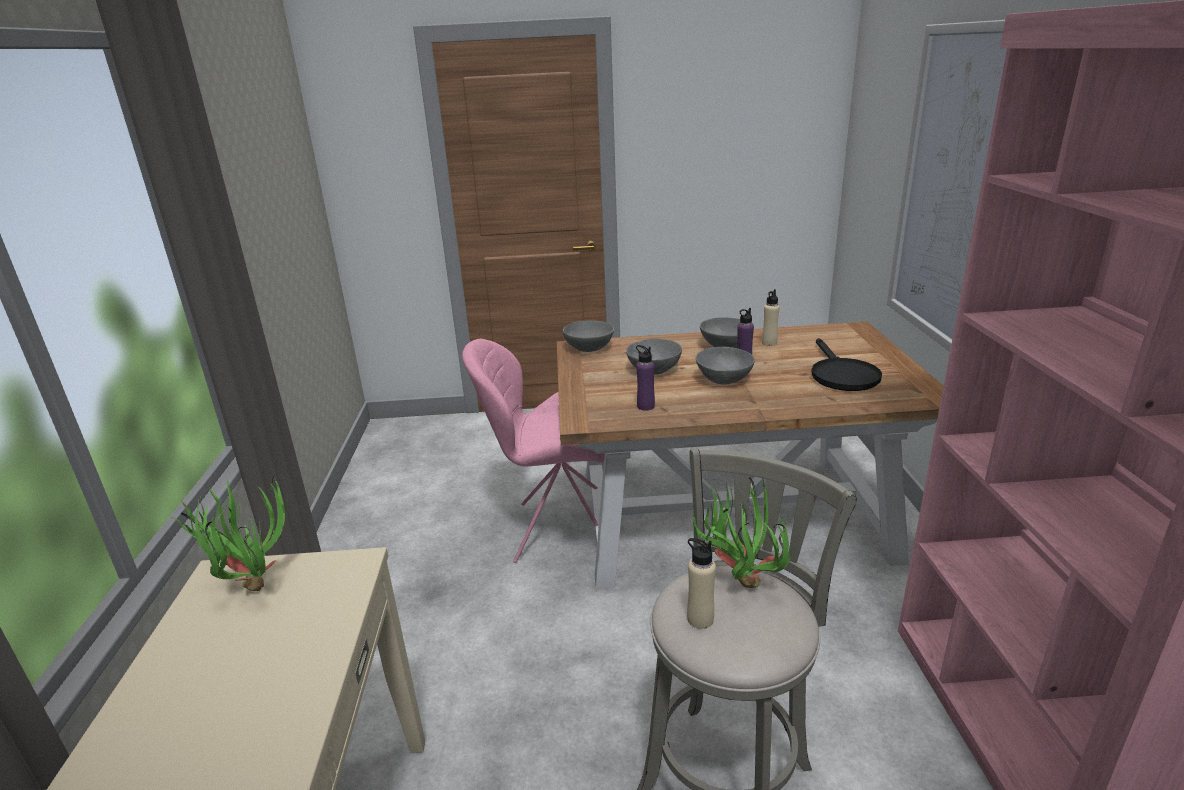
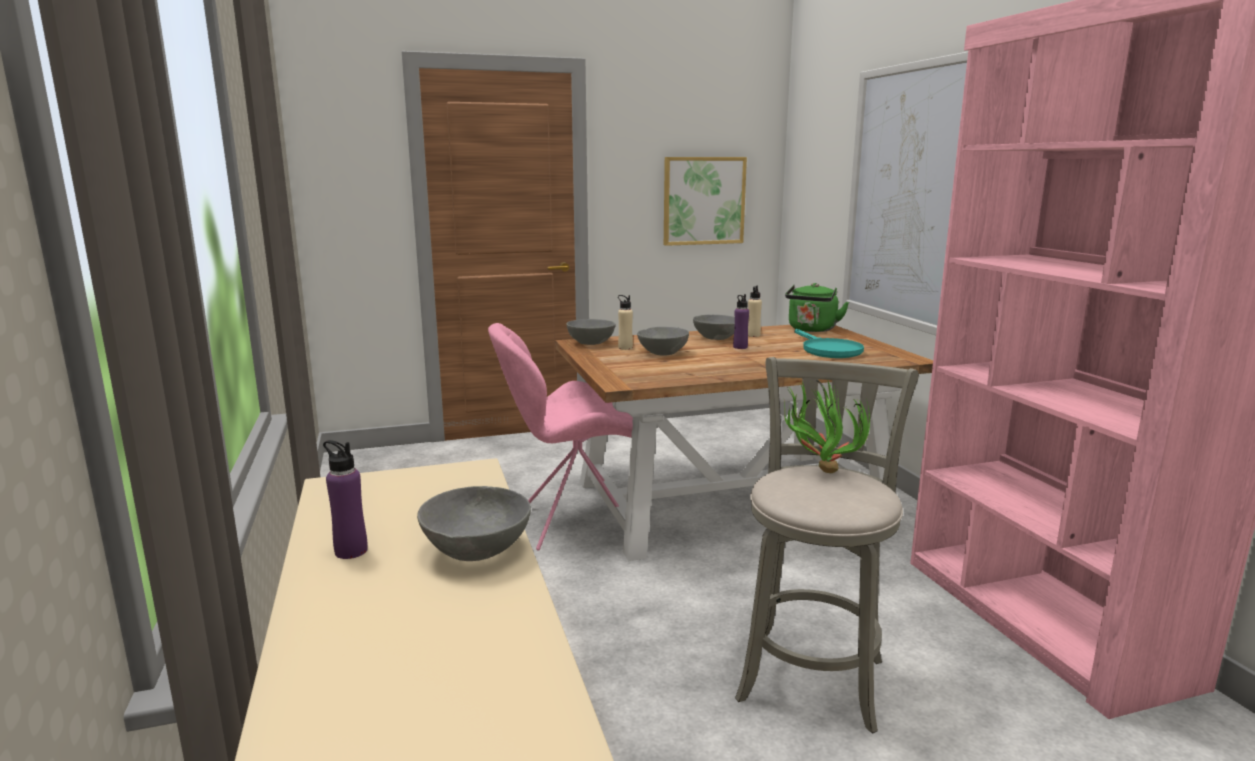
camera: 15 degrees left, 10 degrees down
(253, 582) = (377, 486): potted plant -> none
(645, 406) = (672, 373): purple bottle -> purple bottle (351, 551)
(700, 619) = (801, 492): beige bottle -> beige bottle (625, 348)
(724, 379) = (730, 356): grey bowl -> grey bowl (477, 550)
(747, 170) = (703, 201): none -> picture
(841, 374) = (827, 350): black frying pan -> turquoise frying pan
(842, 335) = (811, 330): none -> green kettle

